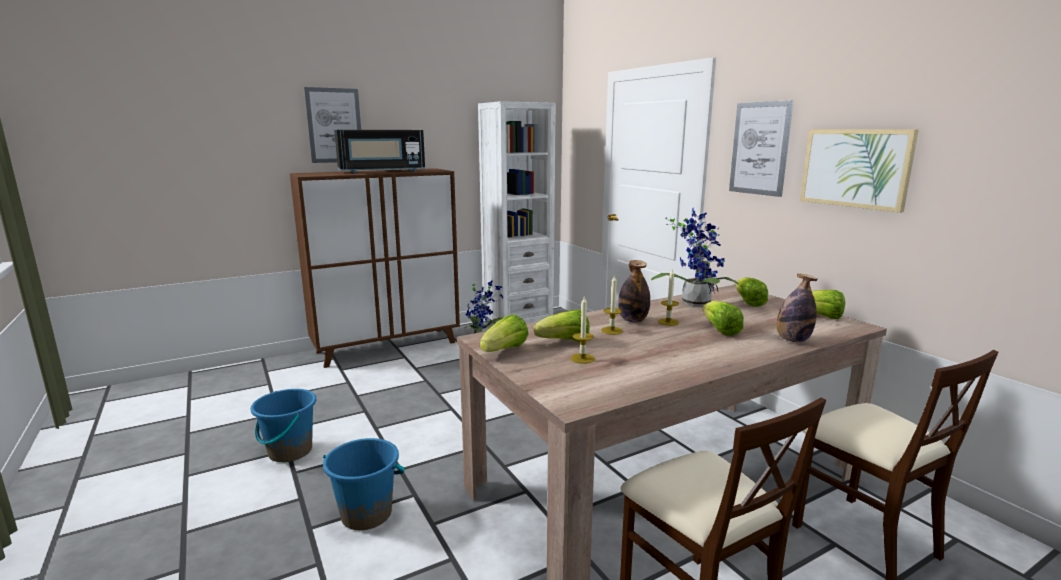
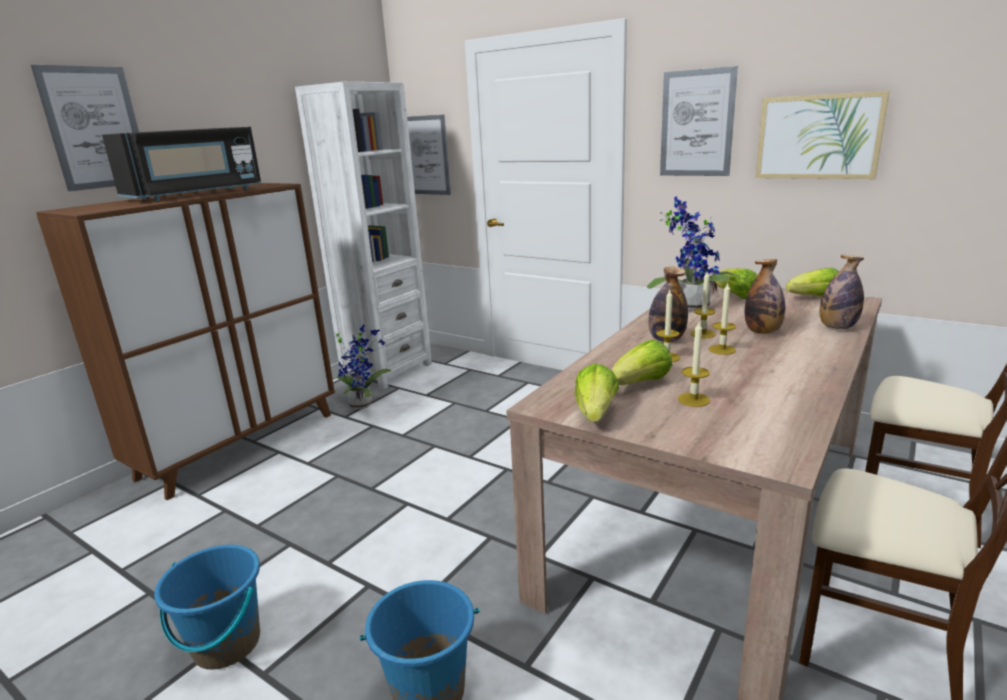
camera: 25 degrees left, 5 degrees up
(578, 159) = (427, 155): none -> picture
(663, 334) = (722, 349): none -> candle
(720, 330) = (762, 332): lettuce -> bottle

